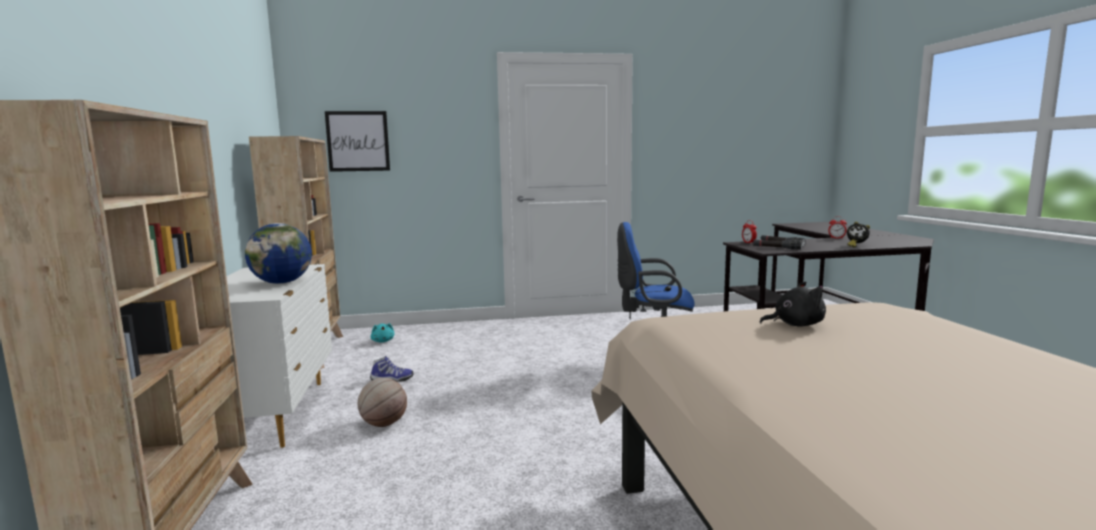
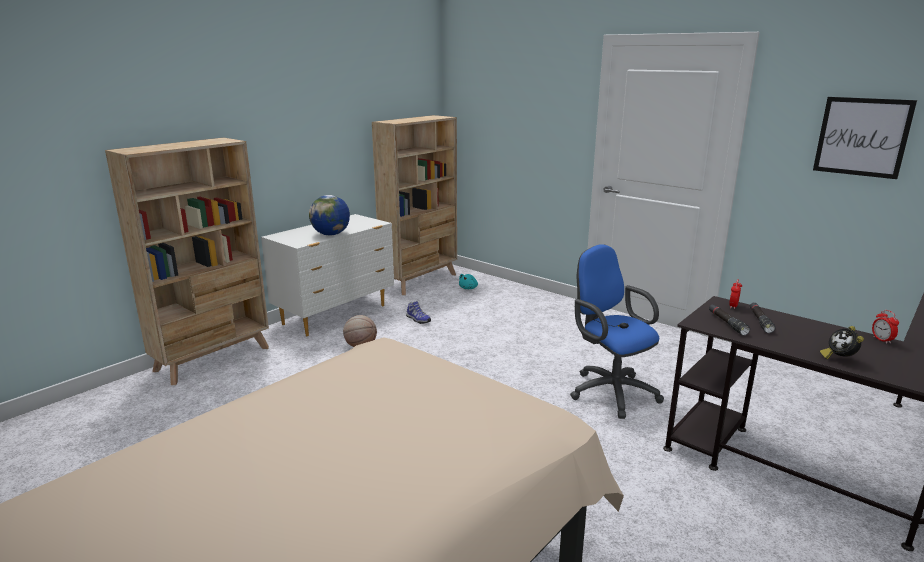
camera: 50 degrees right, 10 degrees up
(358, 141) = (487, 117): picture -> picture (862, 137)
(795, 324) = (416, 388): black plush toy -> none

